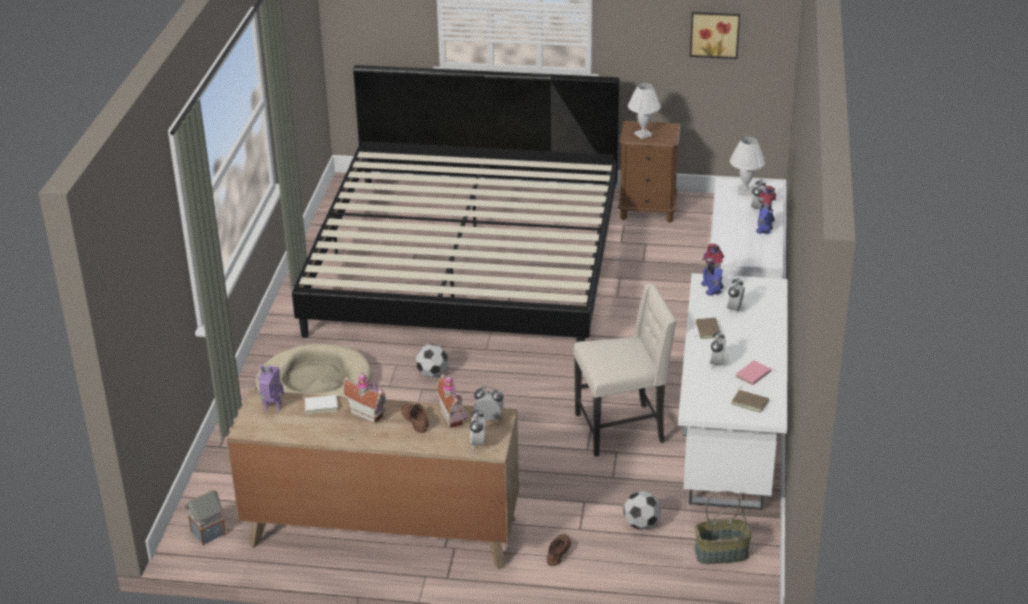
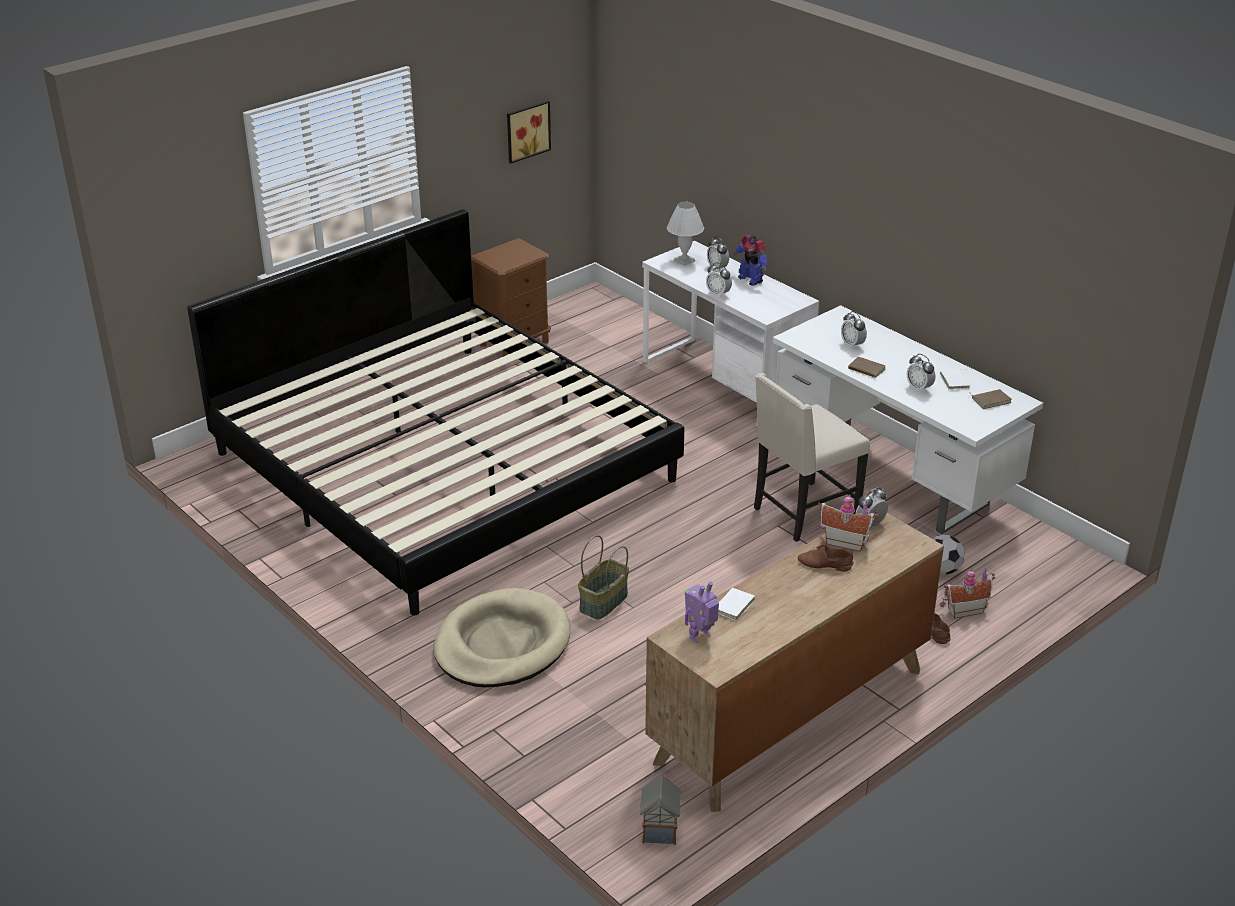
camera: 50 degrees left, 0 degrees up
(368, 413) = (780, 584): toy house -> toy house (963, 609)
(432, 374) = (588, 569): football -> none
(478, 443) = (903, 548): alarm clock -> alarm clock (718, 294)
(621, 429) = (803, 513): beige chair -> beige chair turned 150 degrees counterclockwise
(642, 134) = (508, 259): white table lamp -> none
(712, 288) = (808, 339): toy robot -> none
(721, 554) = (1022, 552): basket -> basket (604, 602)
(754, 375) = (955, 381): pink book -> white book

